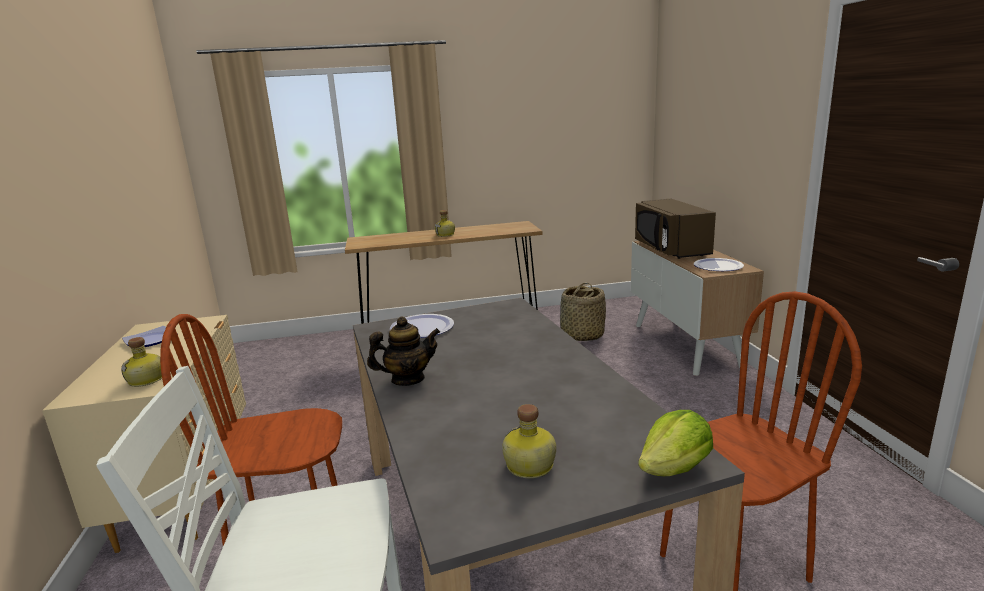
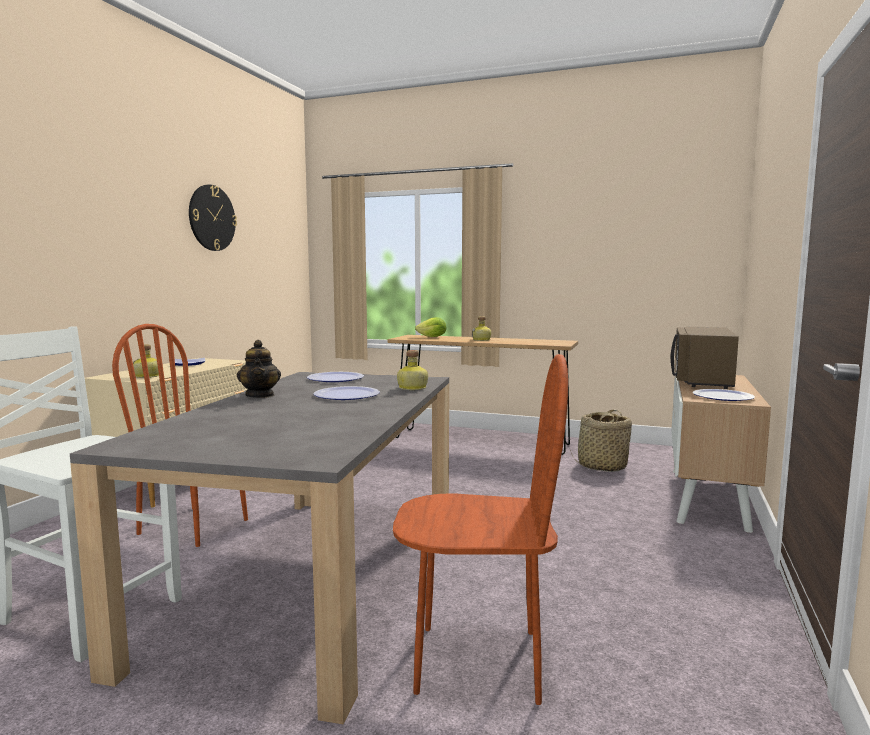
camera: 30 degrees right, 10 degrees down
(102, 128) = (212, 218): none -> wall clock
(407, 379) = (260, 395): teapot -> teapot turned 60 degrees clockwise
(495, 353) = (346, 395): none -> plate
(529, 466) = (217, 437): bottle -> bottle (411, 388)
(675, 469) = (296, 459): lettuce -> lettuce (432, 337)

